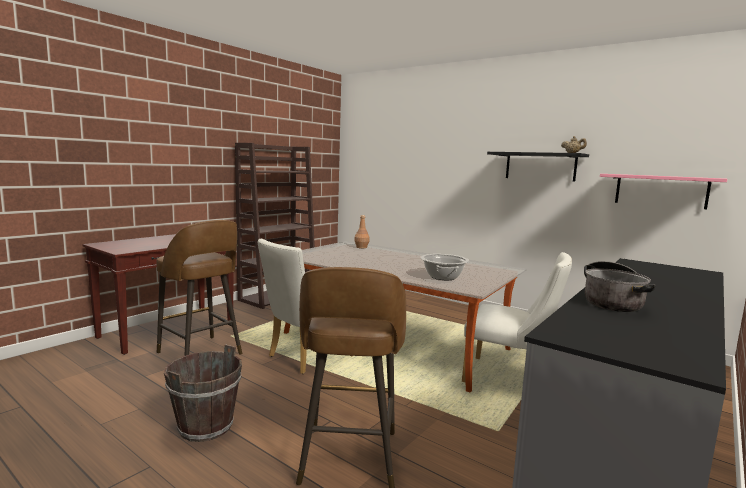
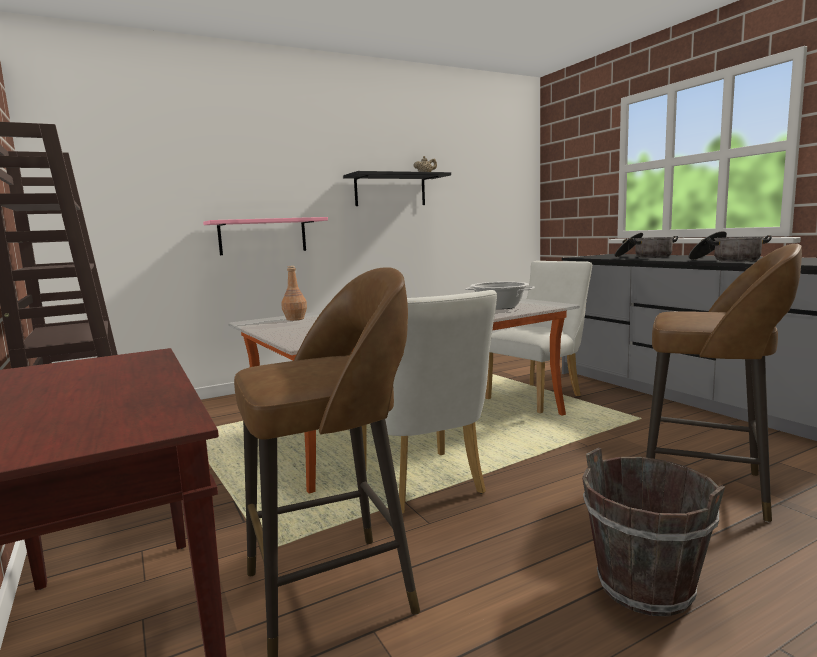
camera: 65 degrees left, 0 degrees up
(655, 279) = (644, 257): none -> cooking pot
(660, 191) = (487, 208): pink shelf -> pink shelf (263, 236)

